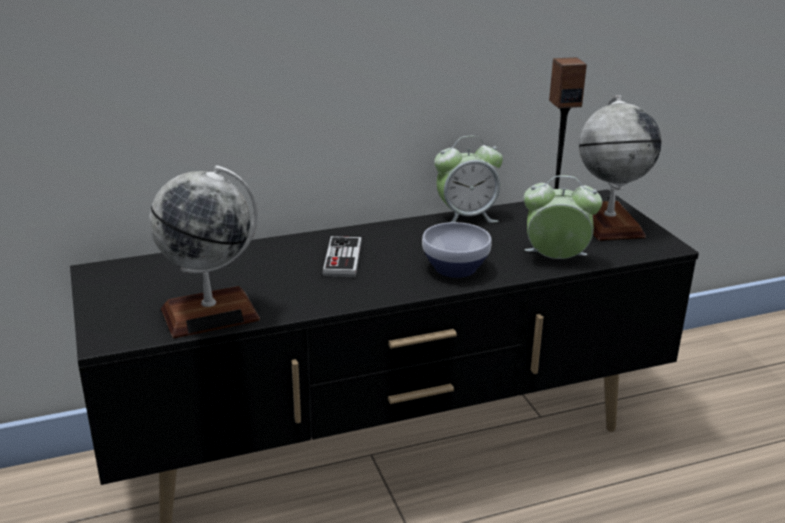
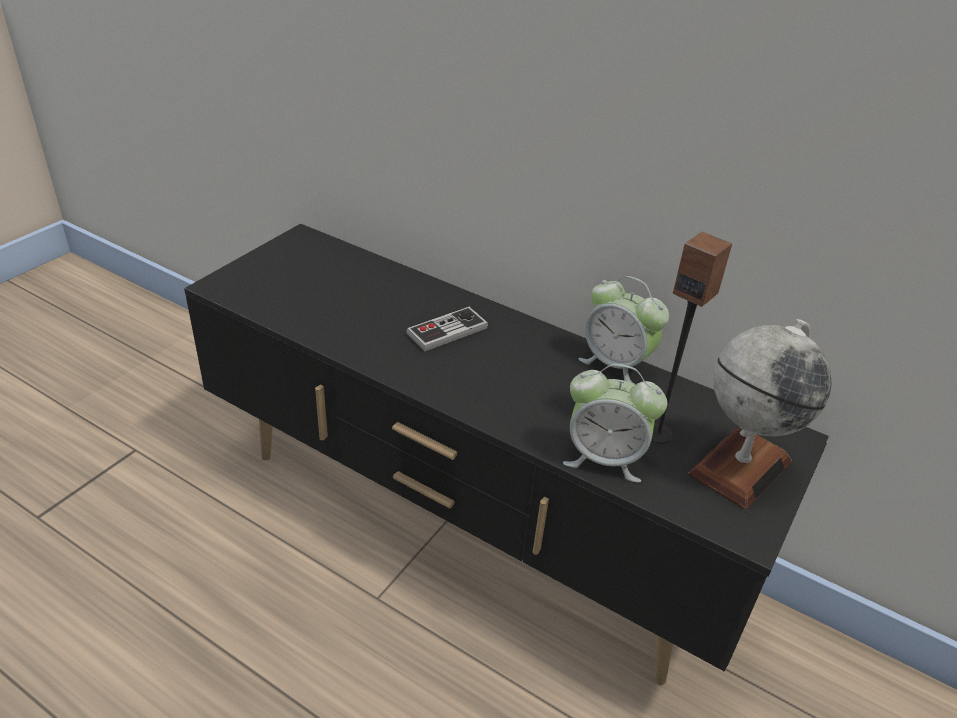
camera: 50 degrees right, 10 degrees up
(210, 314) = (292, 310): globe -> none
(455, 269) = (503, 401): bowl -> none
(556, 259) = (604, 458): alarm clock -> alarm clock turned 135 degrees clockwise

